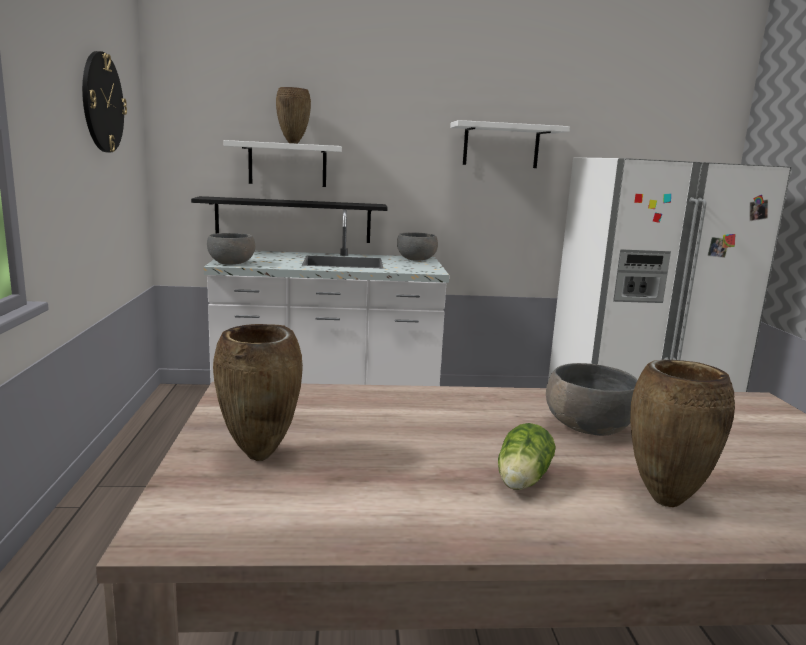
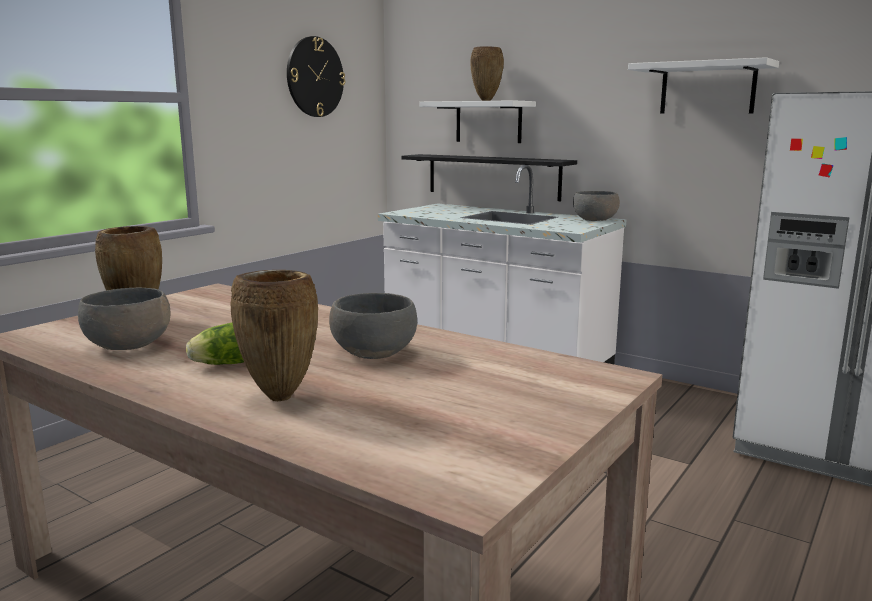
camera: 40 degrees right, 0 degrees up
(231, 263) = (406, 212): grey bowl -> grey bowl (129, 345)

